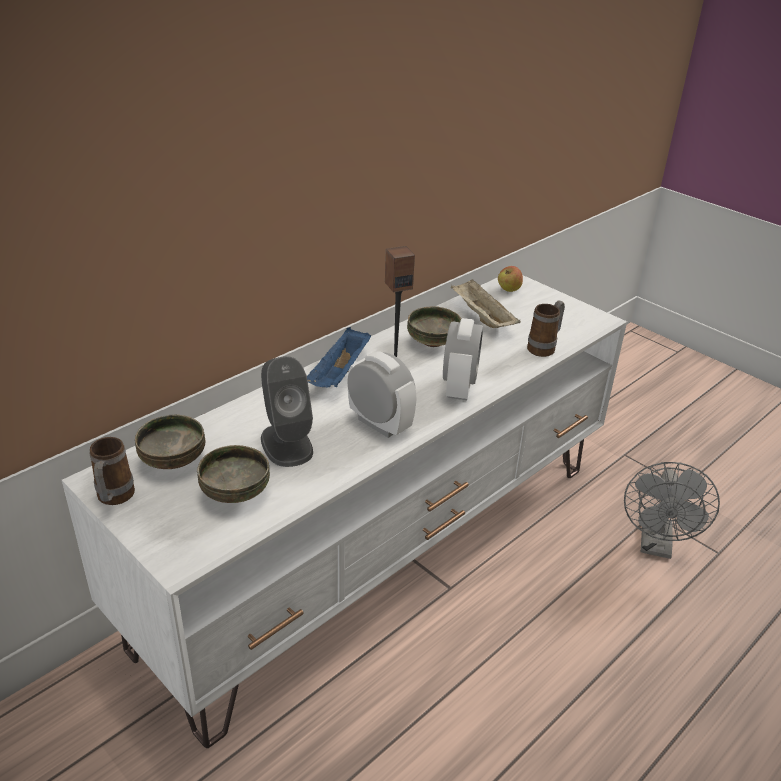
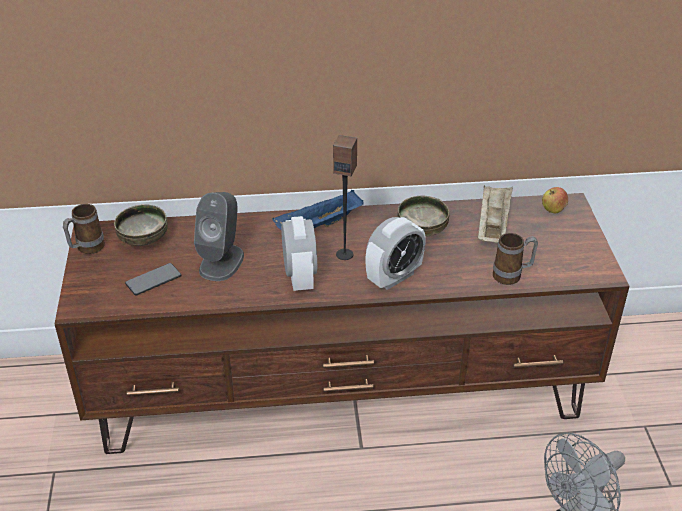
camera: 40 degrees right, 5 degrees up
(234, 493) = (153, 280): bowl -> phone
(383, 548) = (342, 390): white tv stand -> brown tv stand

